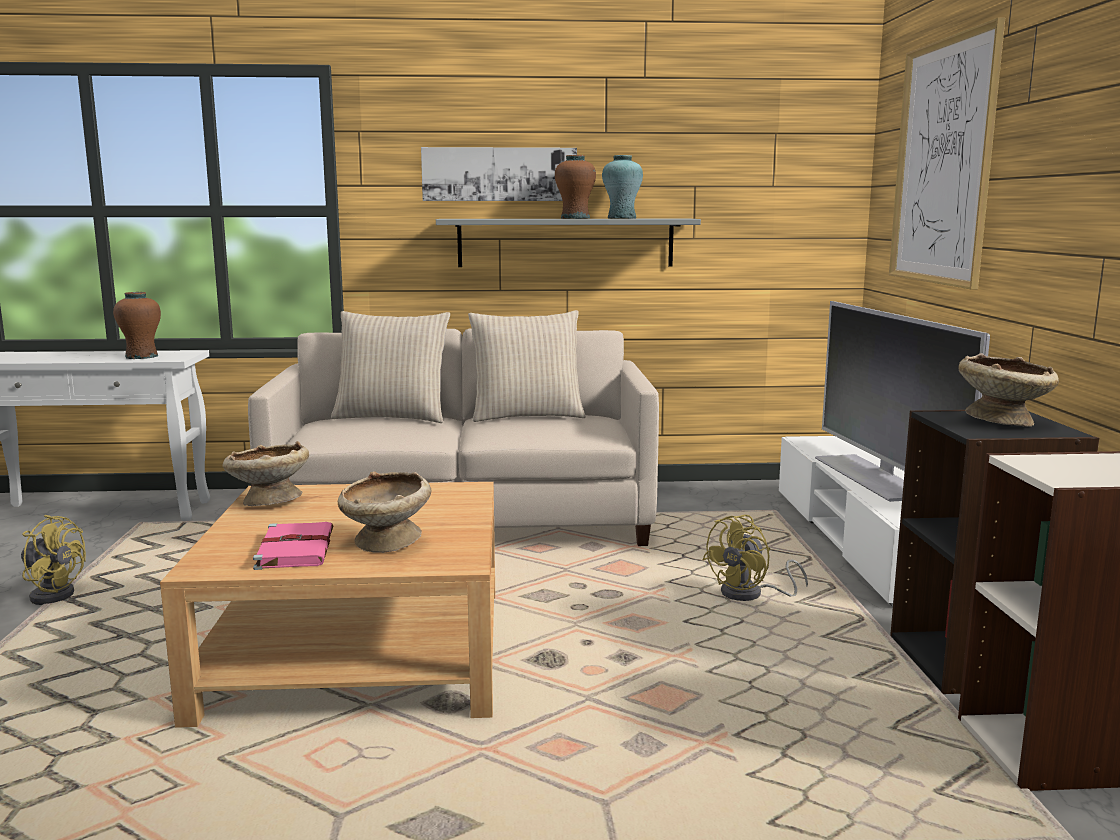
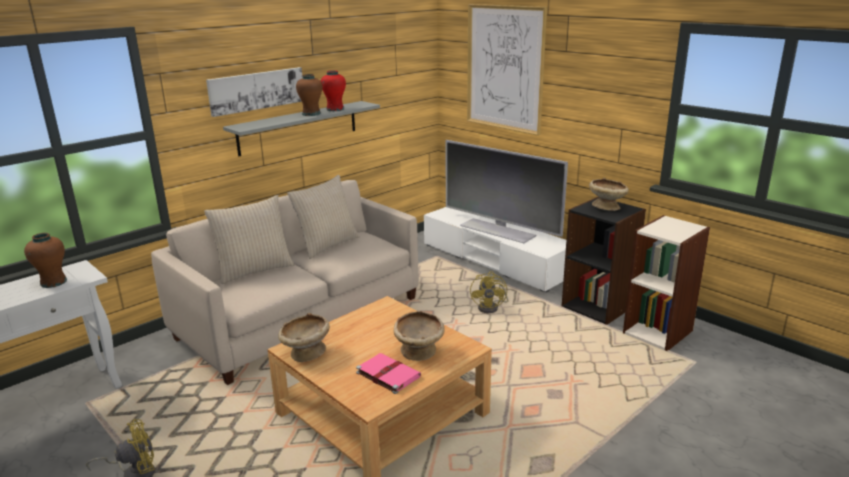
camera: 40 degrees left, 10 degrees up
(621, 218) = (335, 109): turquoise vase -> red vase

